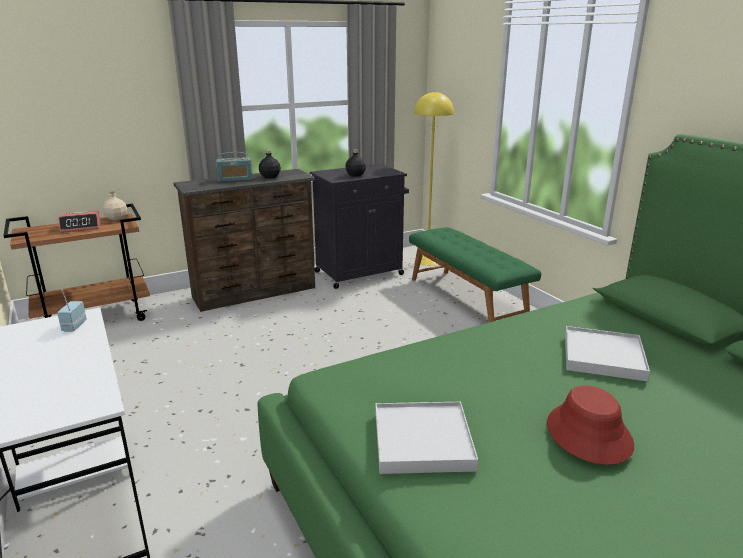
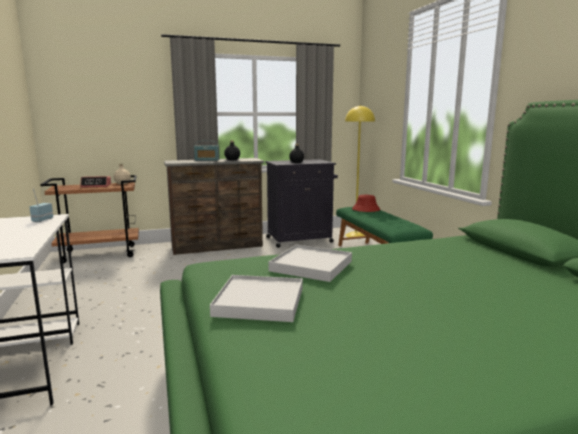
camera: 10 degrees right, 10 degrees down
(588, 434) = (408, 309): red hat -> red hat (365, 209)
(603, 357) = (449, 267): white tray -> white tray (311, 266)

